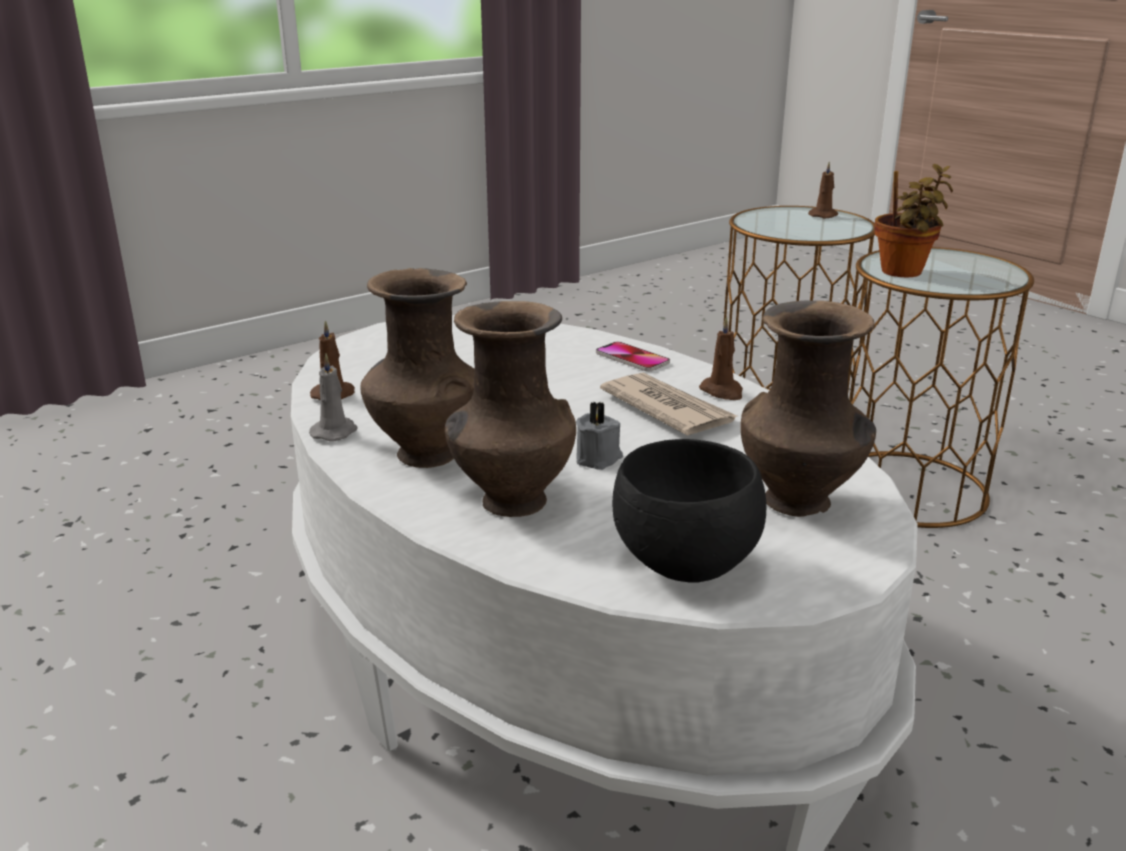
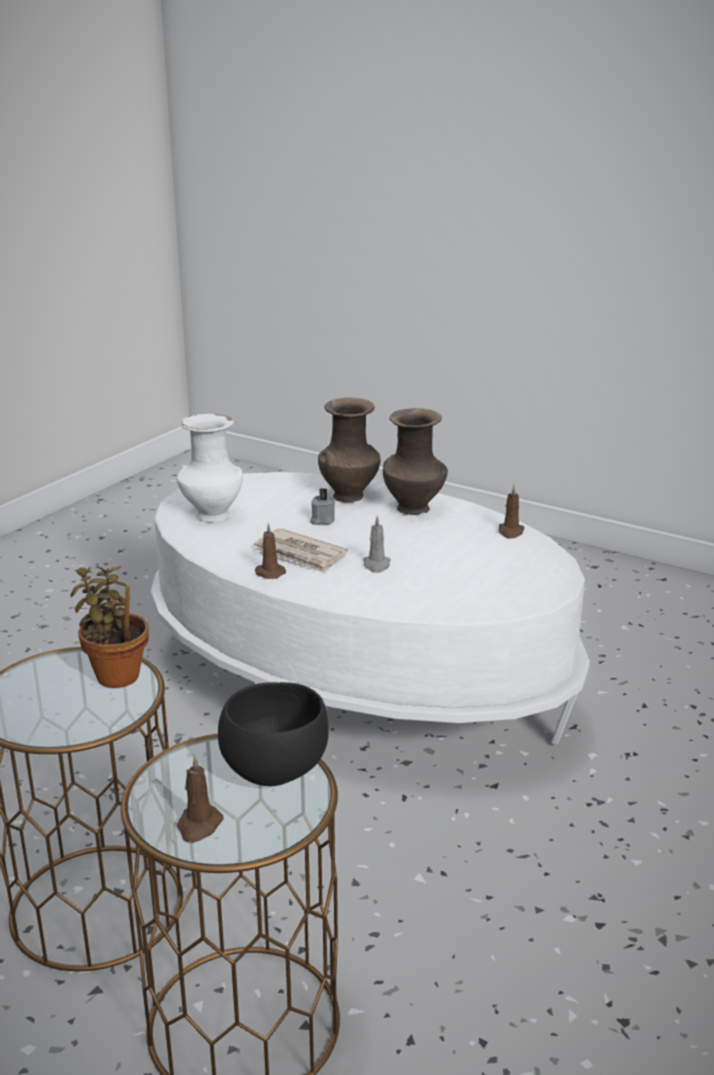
camera: 160 degrees right, 0 degrees up
(335, 432) = (476, 512): grey candle -> grey candle (376, 565)
(632, 358) = (346, 591): phone -> none
(686, 566) = (258, 486): black bowl -> black bowl (274, 770)
(800, 502) = (211, 515): brown vase -> white vase

